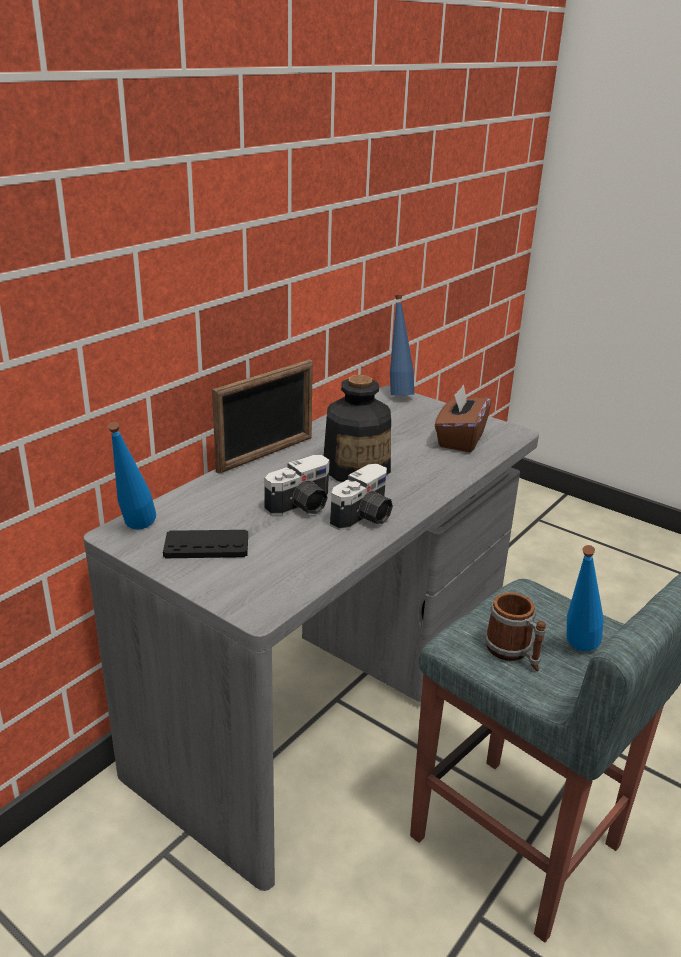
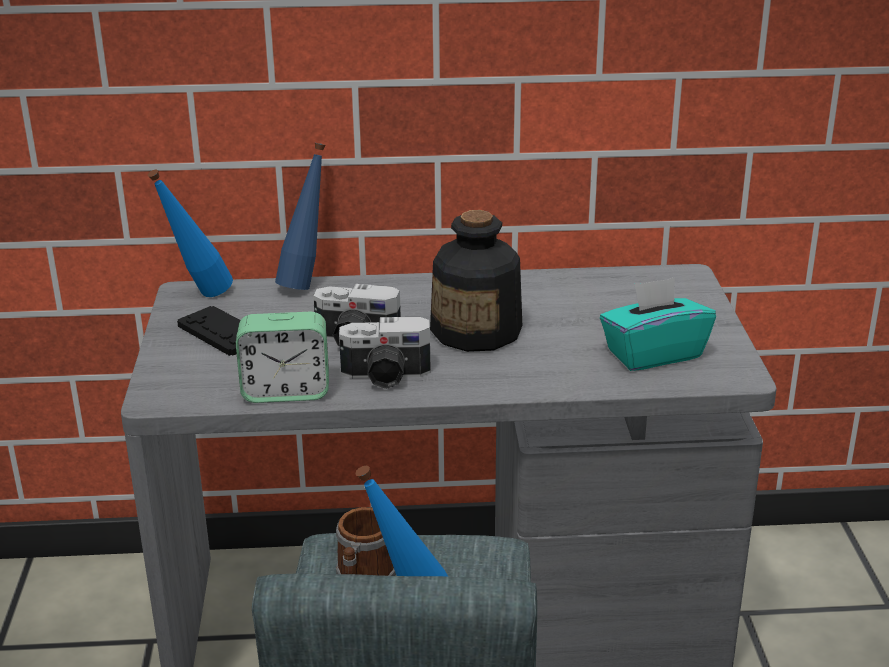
camera: 50 degrees right, 0 degrees up
(266, 454) = (423, 281): picture frame -> none
(330, 558) = (286, 391): none -> alarm clock
(398, 393) = (696, 277): blue bottle -> blue bottle (306, 283)
(460, 439) = (653, 354): brown tissue box -> turquoise tissue box

